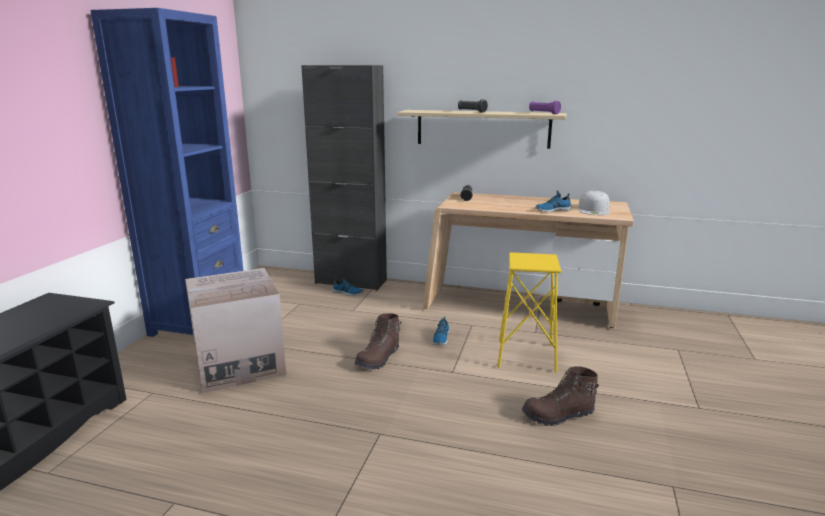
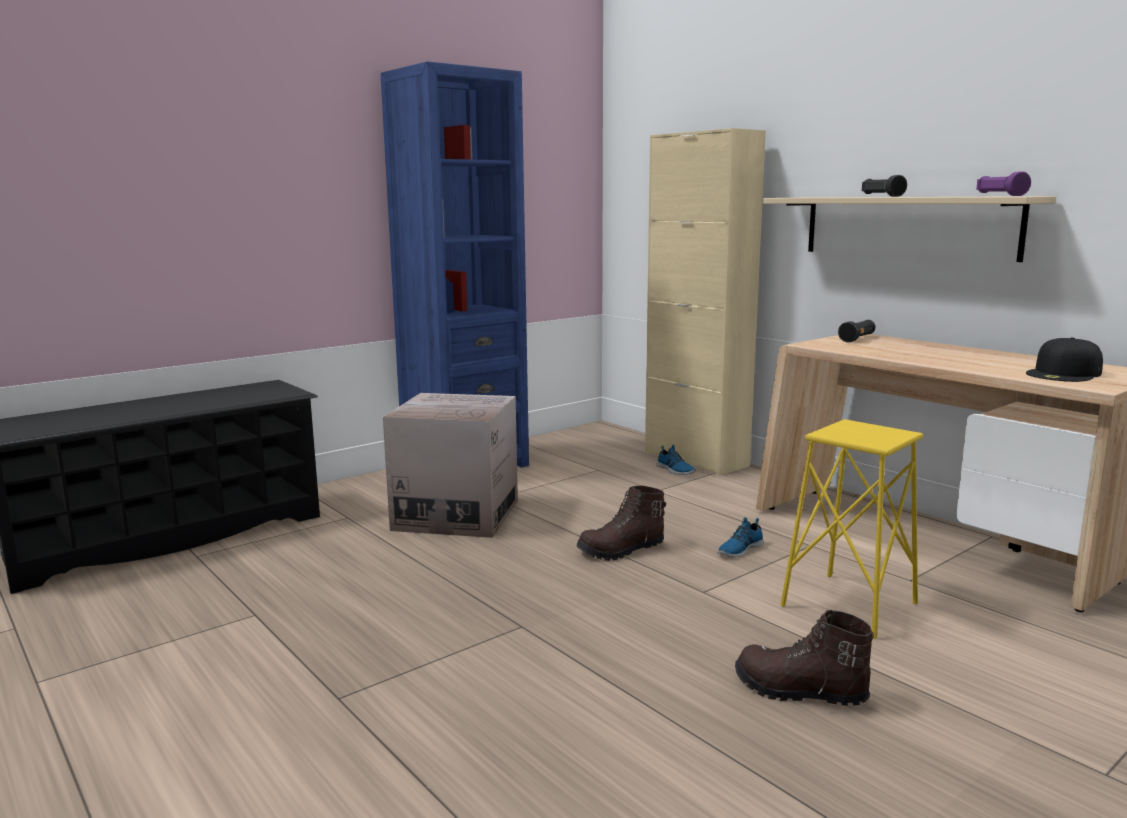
camera: 35 degrees right, 5 degrees down
(351, 281) = (696, 459): black cabinet -> beige cabinet
(552, 210) = (976, 366): shoe -> none
(594, 209) = (1064, 373): white cap -> black cap

